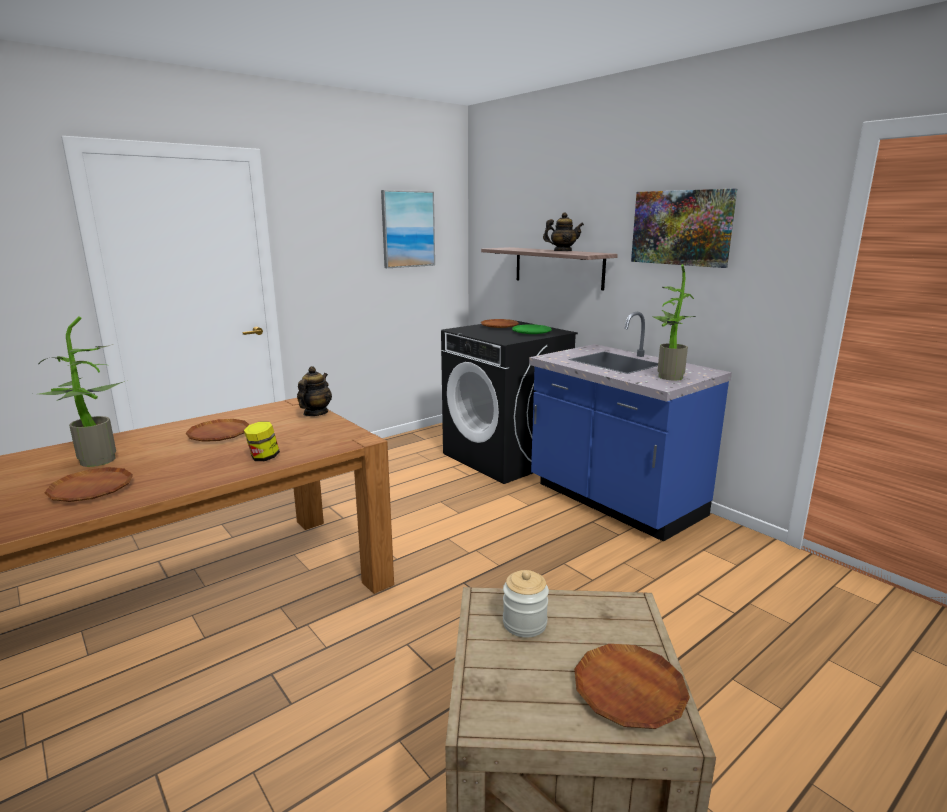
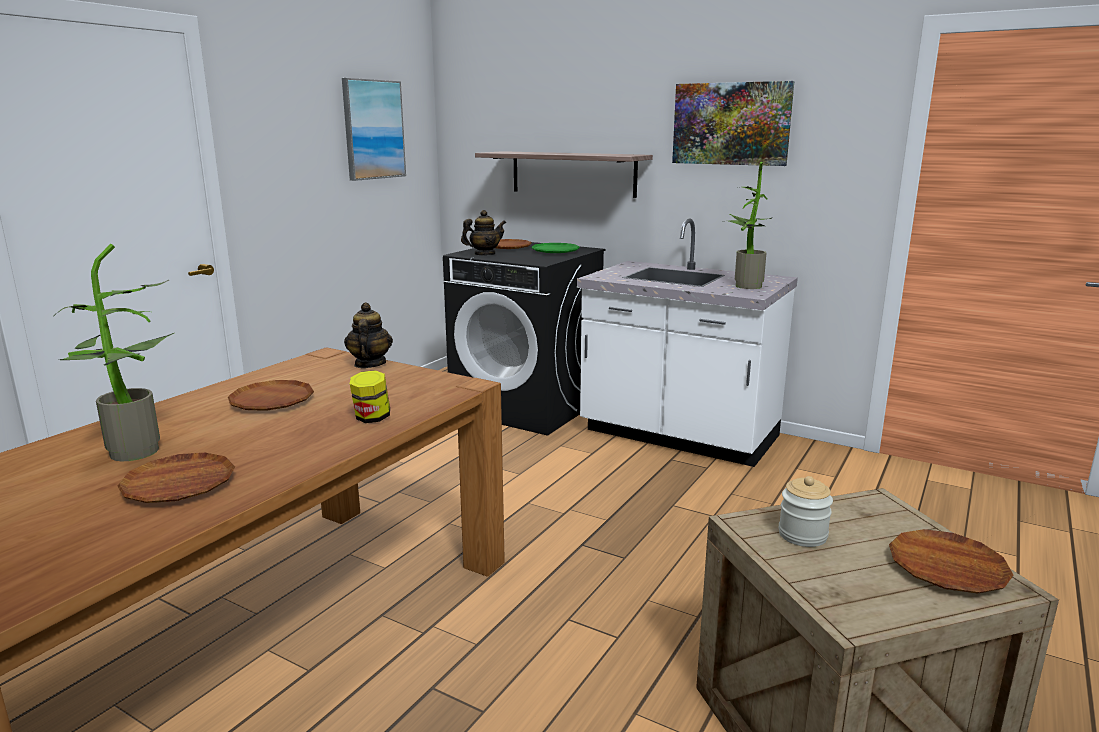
camera: 20 degrees left, 0 degrees up
(562, 251) = (585, 153): teapot -> teapot (484, 254)
(614, 501) = (678, 435): blue counter -> white counter

